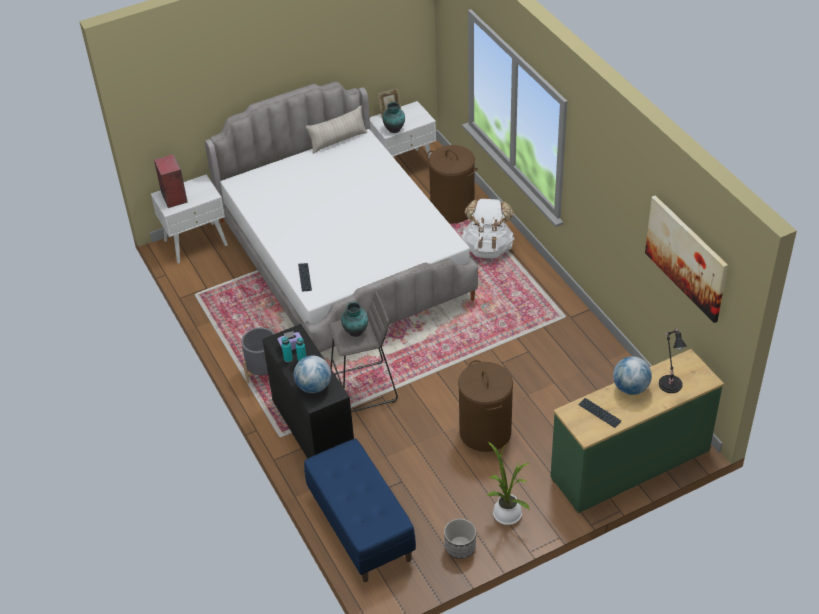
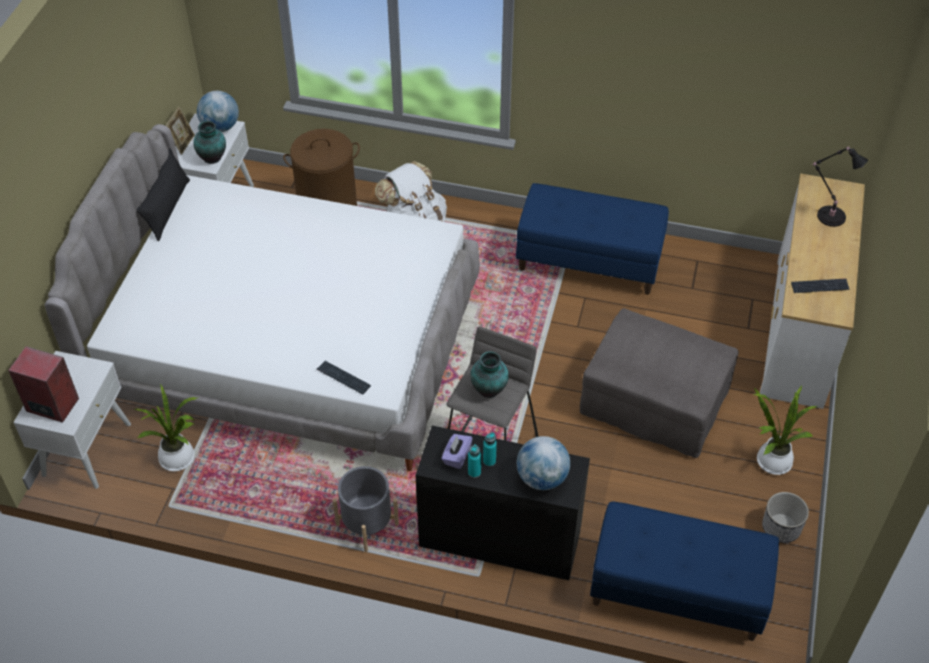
camera: 50 degrees left, 5 degrees up
(226, 277) = (180, 459): none -> potted plant
(338, 141) = (168, 209): beige pillow -> black pillow
(485, 432) = (653, 403): brown laundry basket -> grey ottoman
(559, 334) = (589, 261): none -> blue bench
(630, 388) = (809, 244): globe -> globe (220, 127)
(630, 464) = (800, 331): green dresser -> white dresser
(686, 257) = (782, 73): picture -> none

